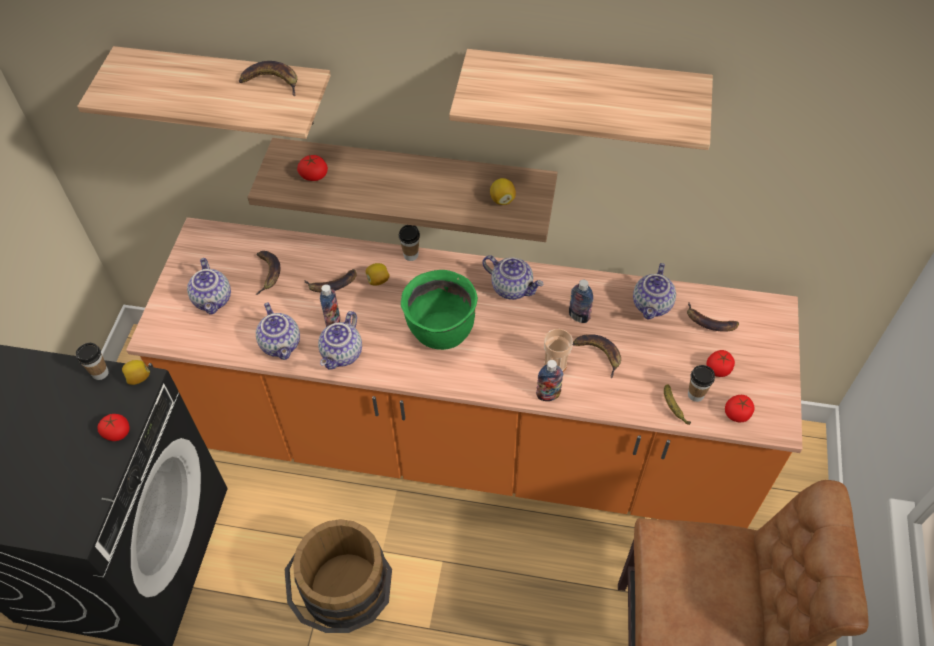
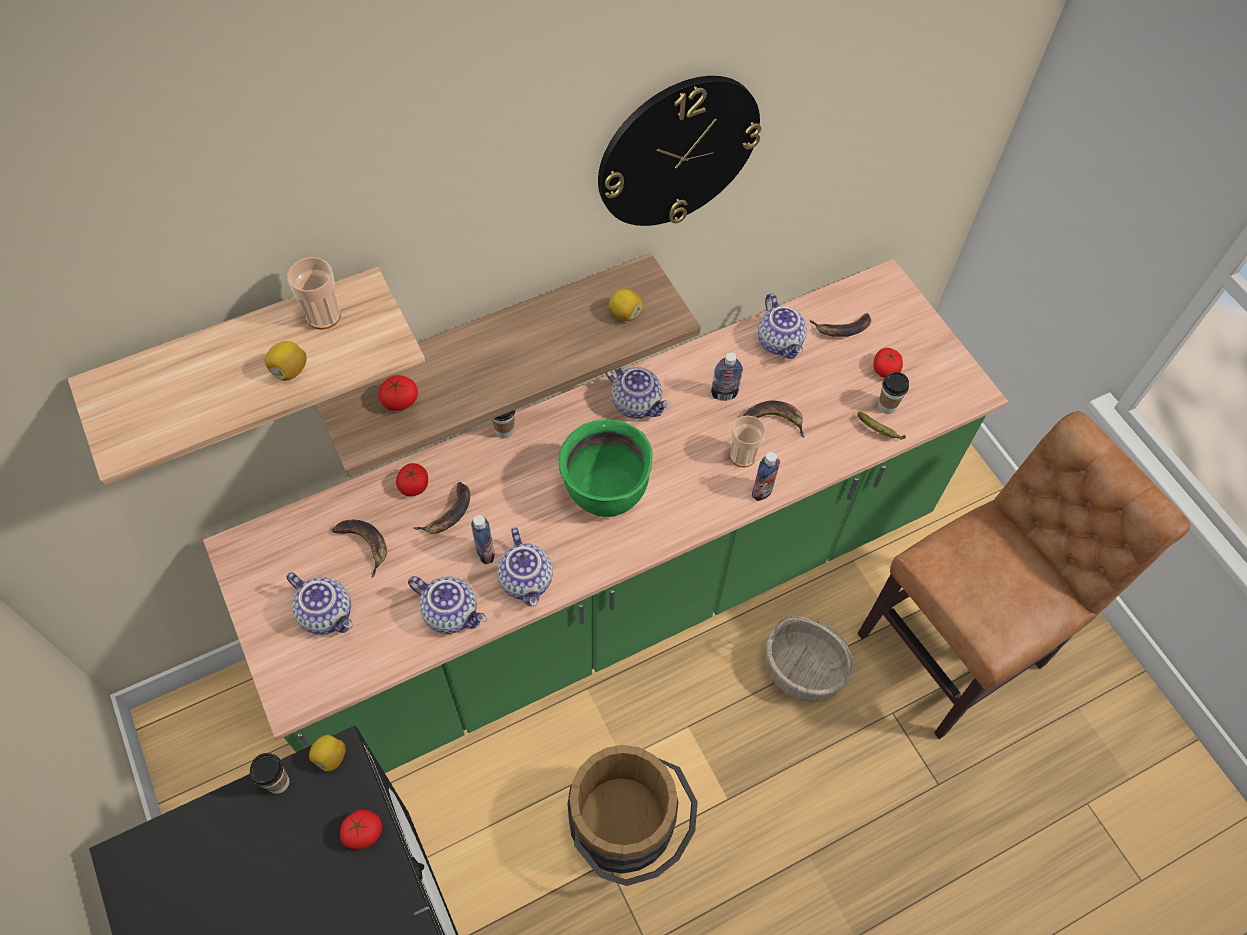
camera: 40 degrees left, 5 degrees up
(271, 81) = (323, 316): banana -> cup
(378, 280) = (493, 479): lemon -> lemon (289, 370)
(469, 441) = (618, 591): orange counter -> green counter
(512, 288) = (637, 403): teapot -> teapot turned 45 degrees clockwise
(554, 580) = (801, 670): none -> basket
(584, 92) = (677, 152): shelf -> wall clock
(737, 413) = (934, 402): tomato -> tomato (414, 485)

